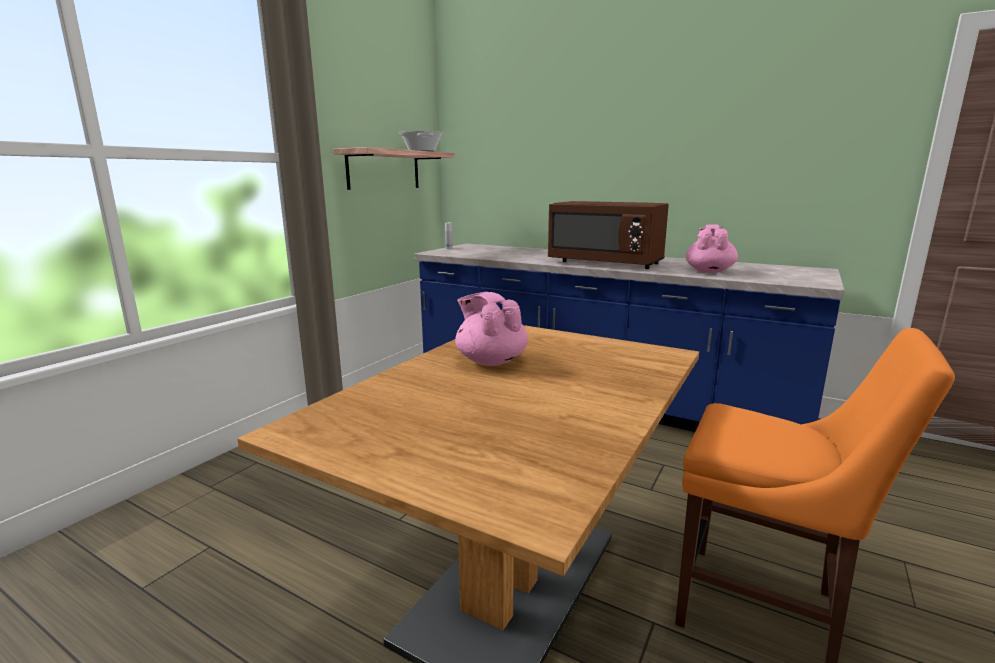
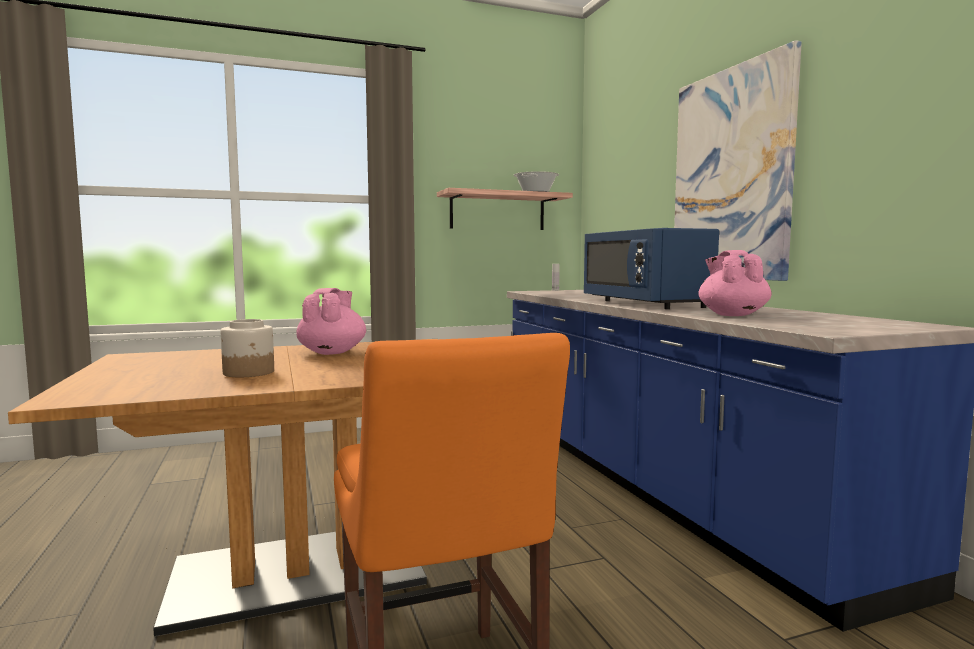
camera: 40 degrees right, 10 degrees down
(536, 409) = (249, 372): none -> jar
(606, 263) = (645, 304): brown microwave -> blue microwave
(635, 154) = (731, 175): none -> picture
(709, 271) = (732, 315): pink teapot -> pink teapot turned 60 degrees counterclockwise

